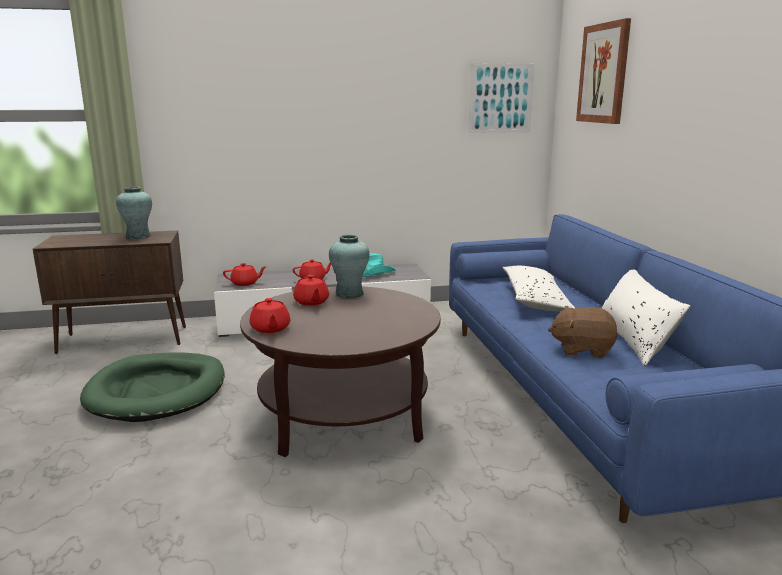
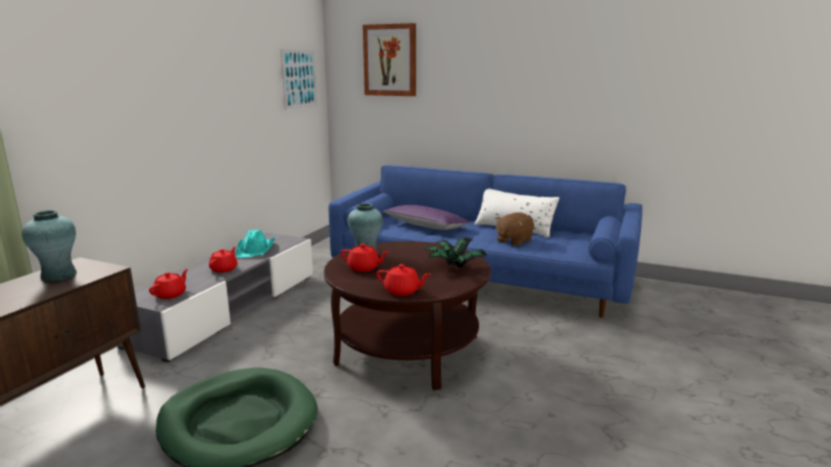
camera: 55 degrees left, 0 degrees up
(369, 332) = (454, 267): none -> potted plant
(535, 299) = (425, 226): white pillow -> purple pillow

